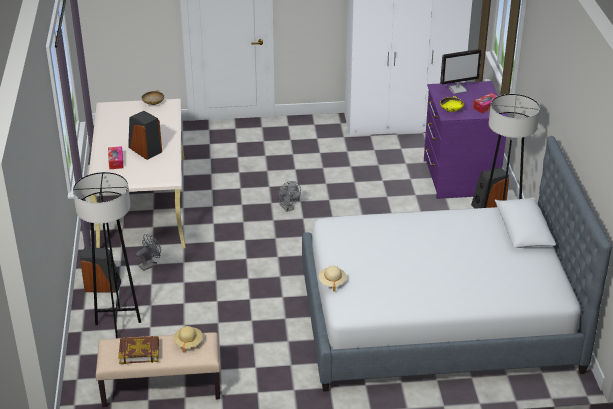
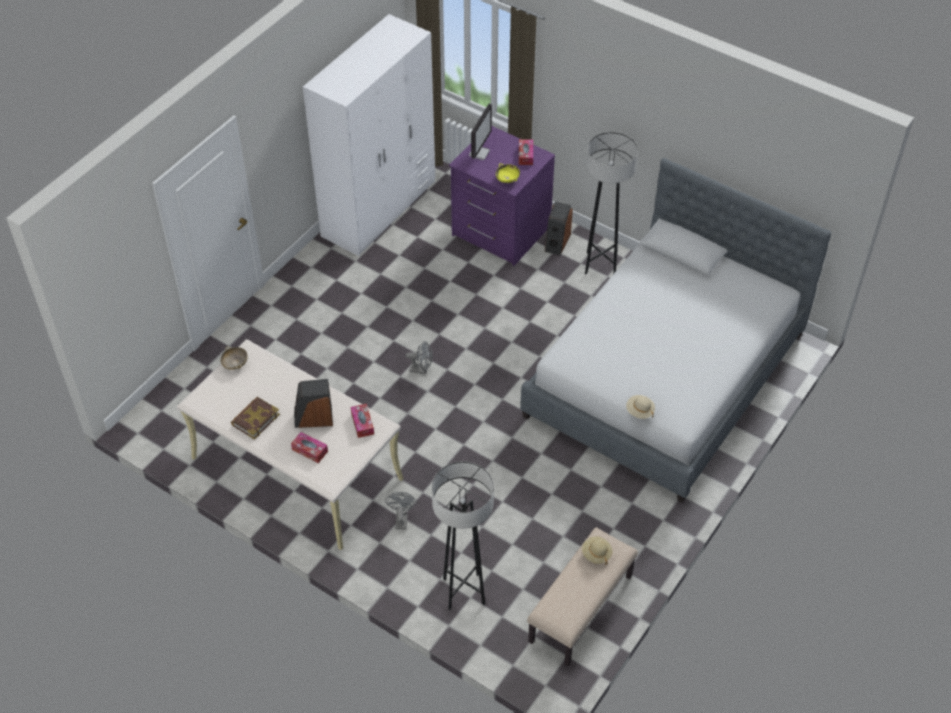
camera: 50 degrees left, 15 degrees up
(102, 286) = (397, 573): speaker -> none
(139, 352) = (577, 595): book -> book (255, 419)
(162, 169) = (362, 423): none -> tissue box

